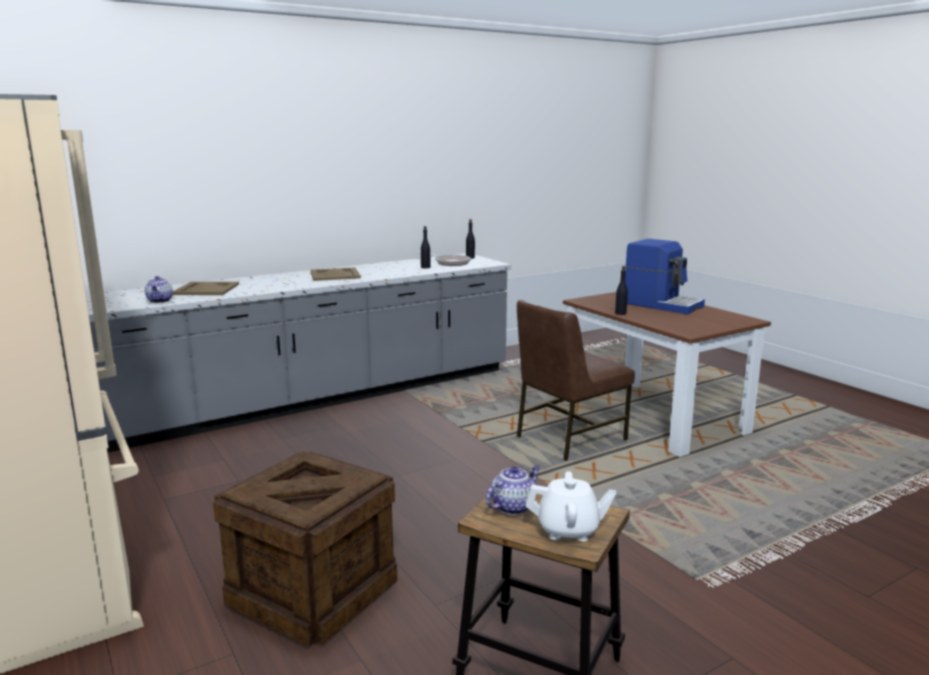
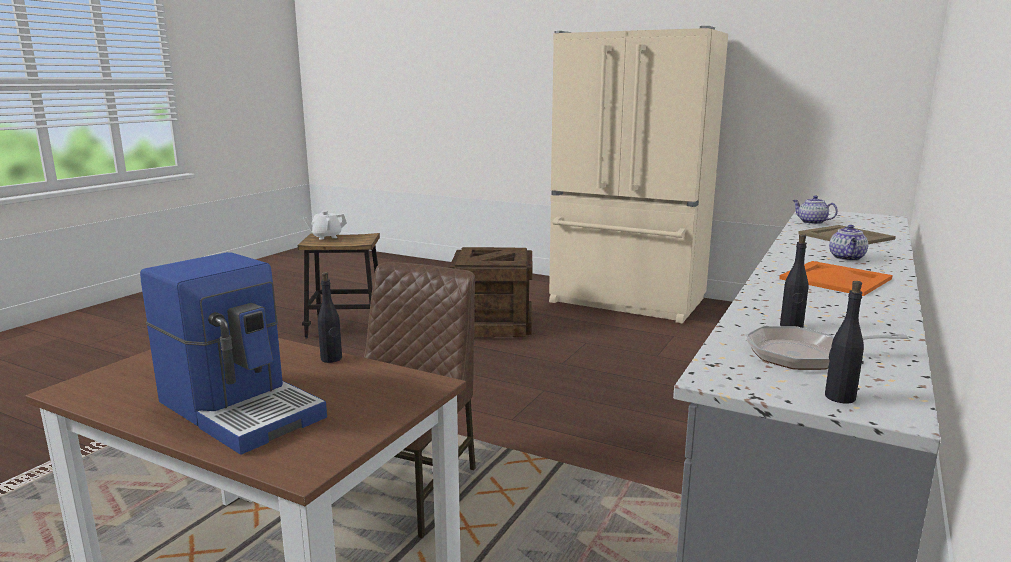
camera: 150 degrees right, 0 degrees up
(335, 274) = (836, 279): beige tray -> orange tray
(513, 506) = (357, 238): teapot -> teapot (847, 258)
(662, 304) = (242, 408): coffee machine -> coffee machine turned 150 degrees counterclockwise

